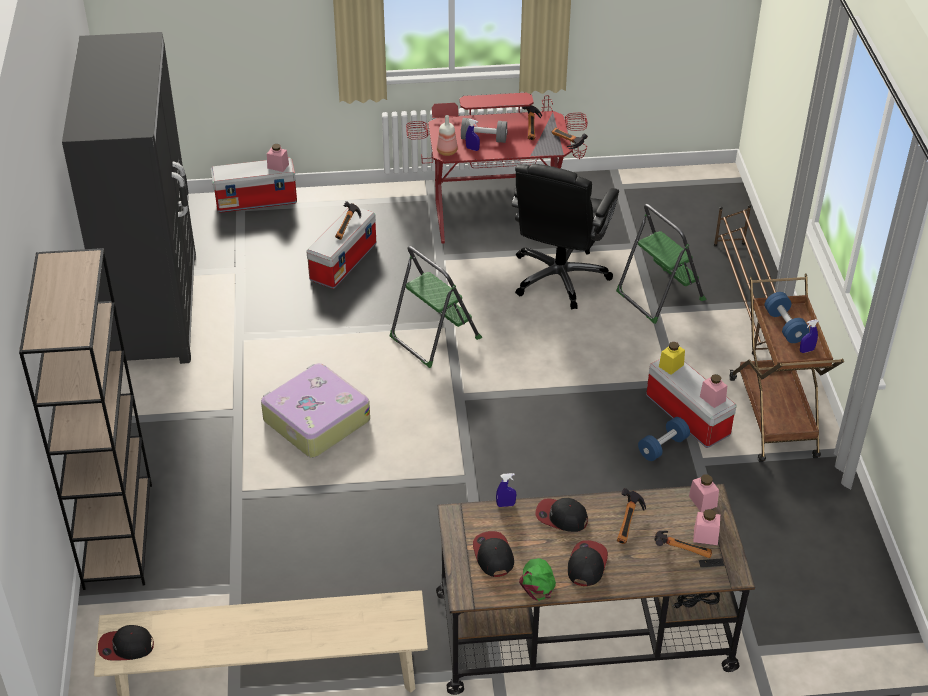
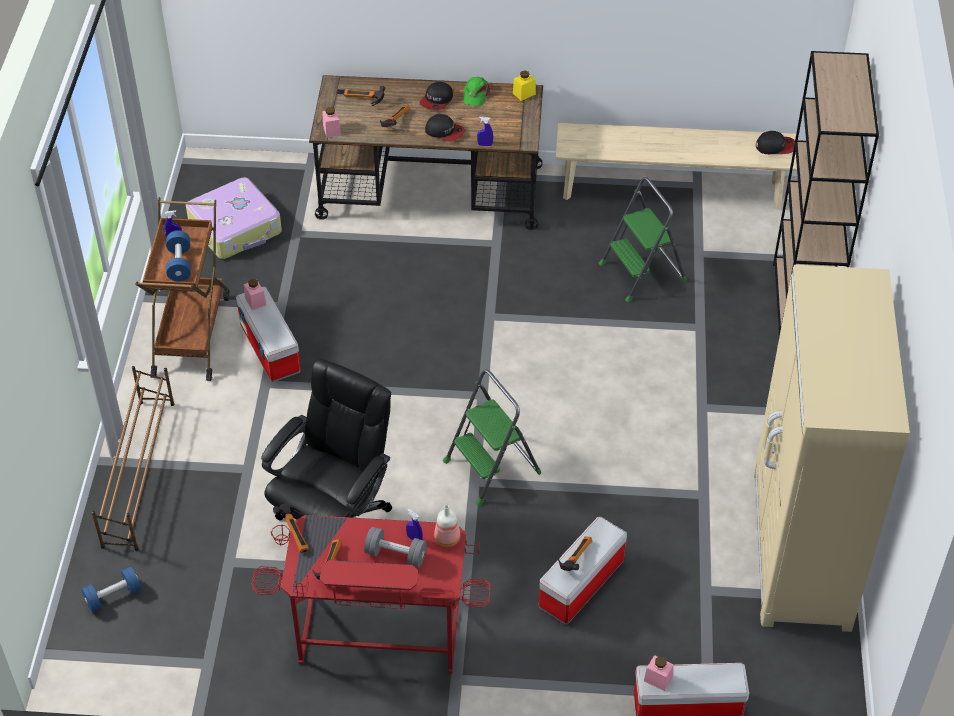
camera: 170 degrees left, 5 degrees up
(156, 306) = (799, 548): black cabinet -> beige cabinet
(315, 420) = (626, 389): suitcase -> suitcase (236, 228)
(493, 555) = (503, 113): cap -> none
(657, 296) = (236, 486): green step ladder -> green step ladder (645, 271)
(663, 447) = (307, 322): blue dumbbell -> blue dumbbell (113, 596)
(671, 366) = (278, 338): yellow jar -> yellow jar (524, 93)
(705, 536) = (341, 108): pink jar -> none

